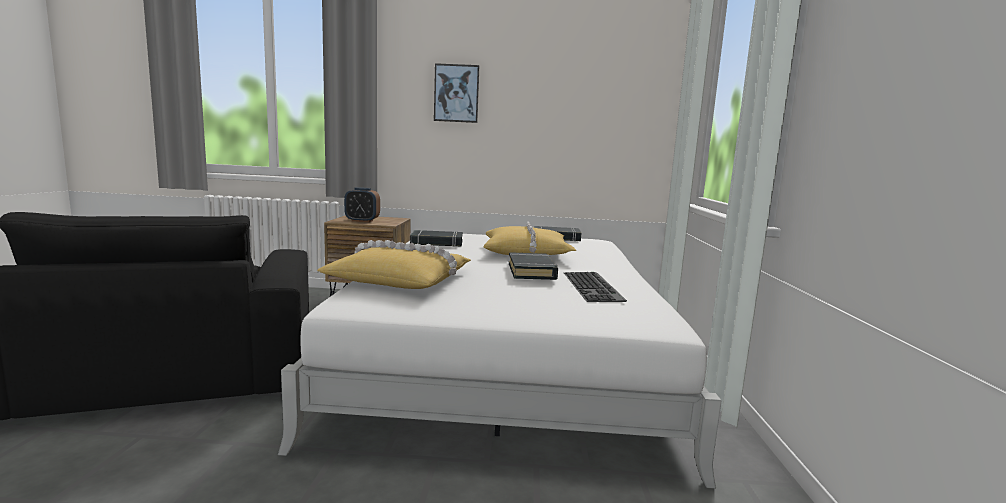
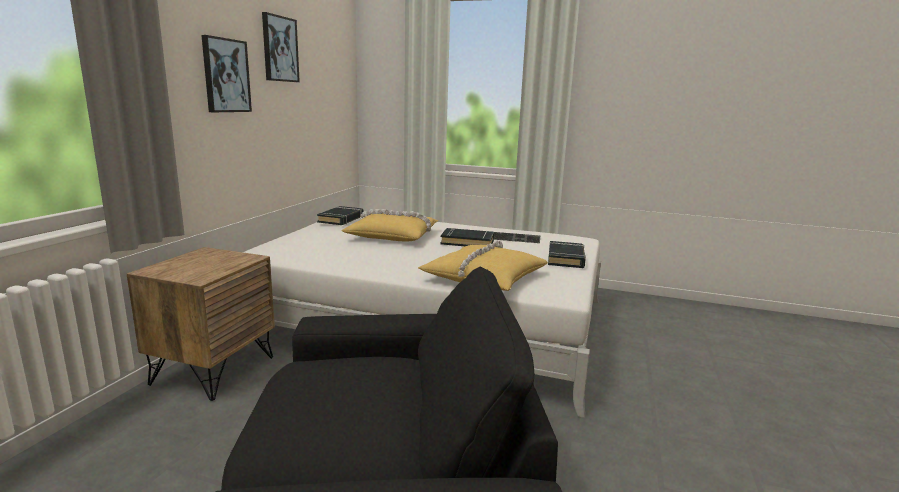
camera: 75 degrees left, 5 degrees up
(362, 221) = (212, 267): alarm clock -> none
(437, 243) = (324, 256): black book -> black book (566, 259)
(529, 69) = (279, 49): none -> picture

